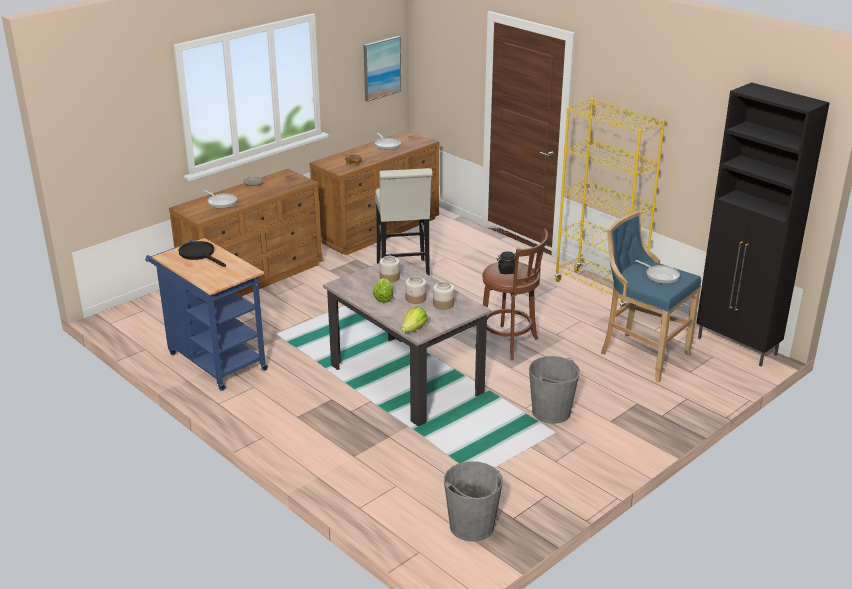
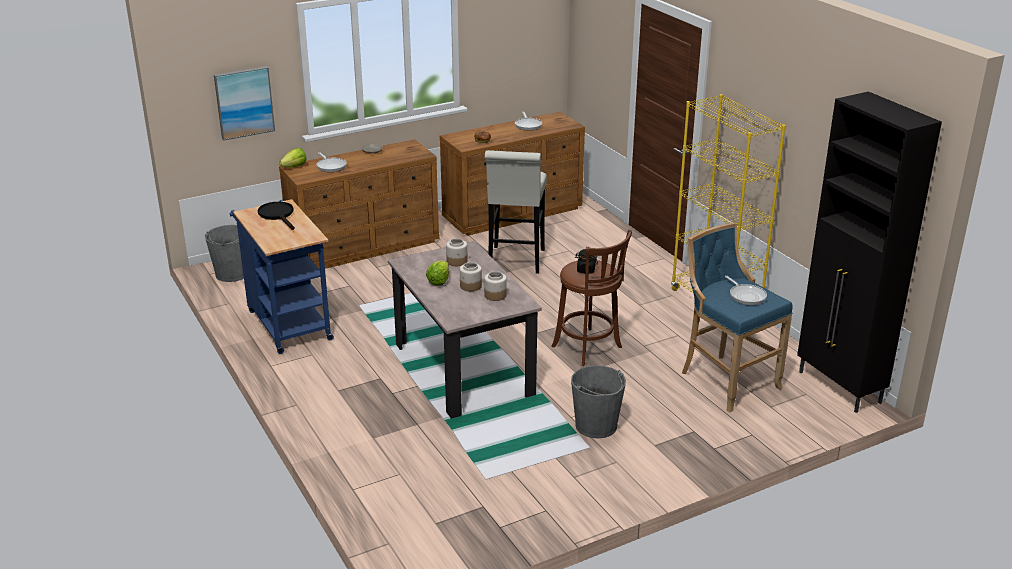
camera: 15 degrees right, 0 degrees up
(381, 68) = (534, 44): picture -> picture (244, 102)
(414, 329) = (451, 316): lettuce -> lettuce (294, 167)
(472, 526) = (454, 527): grey bucket -> grey bucket (232, 274)

